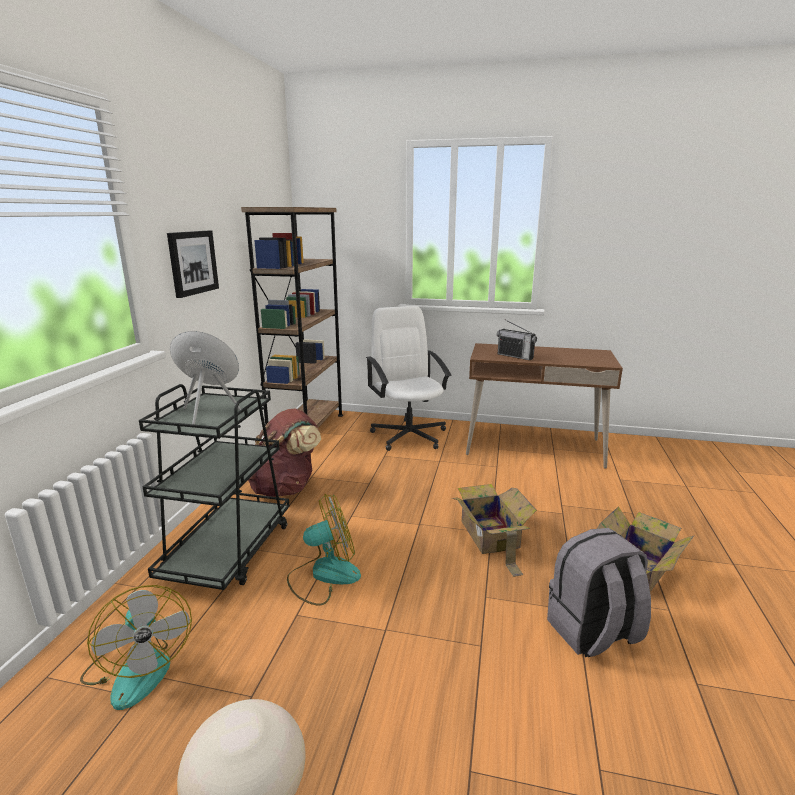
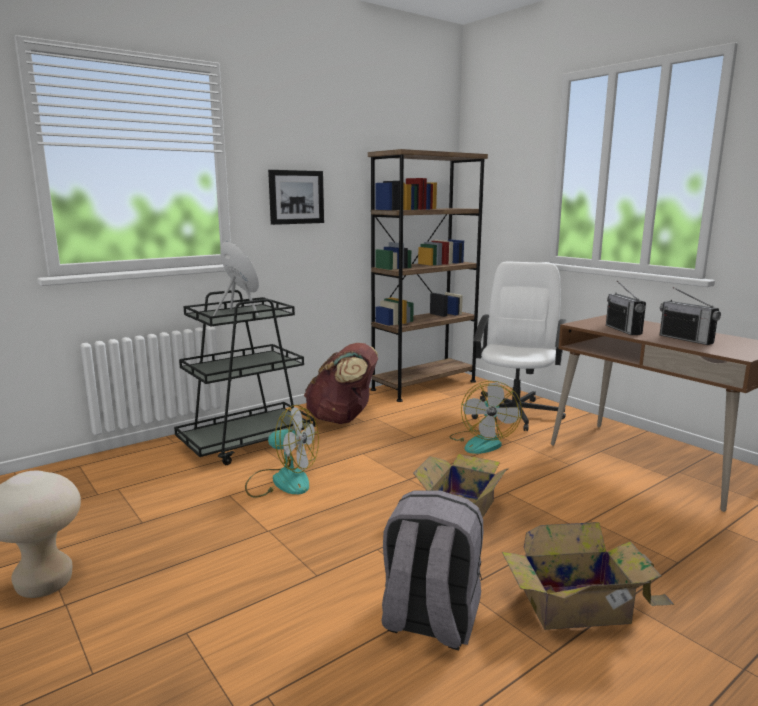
camera: 40 degrees right, 5 degrees down
(139, 668) = (117, 481): fan -> fan (482, 442)
(560, 357) = (686, 339): none -> radio

